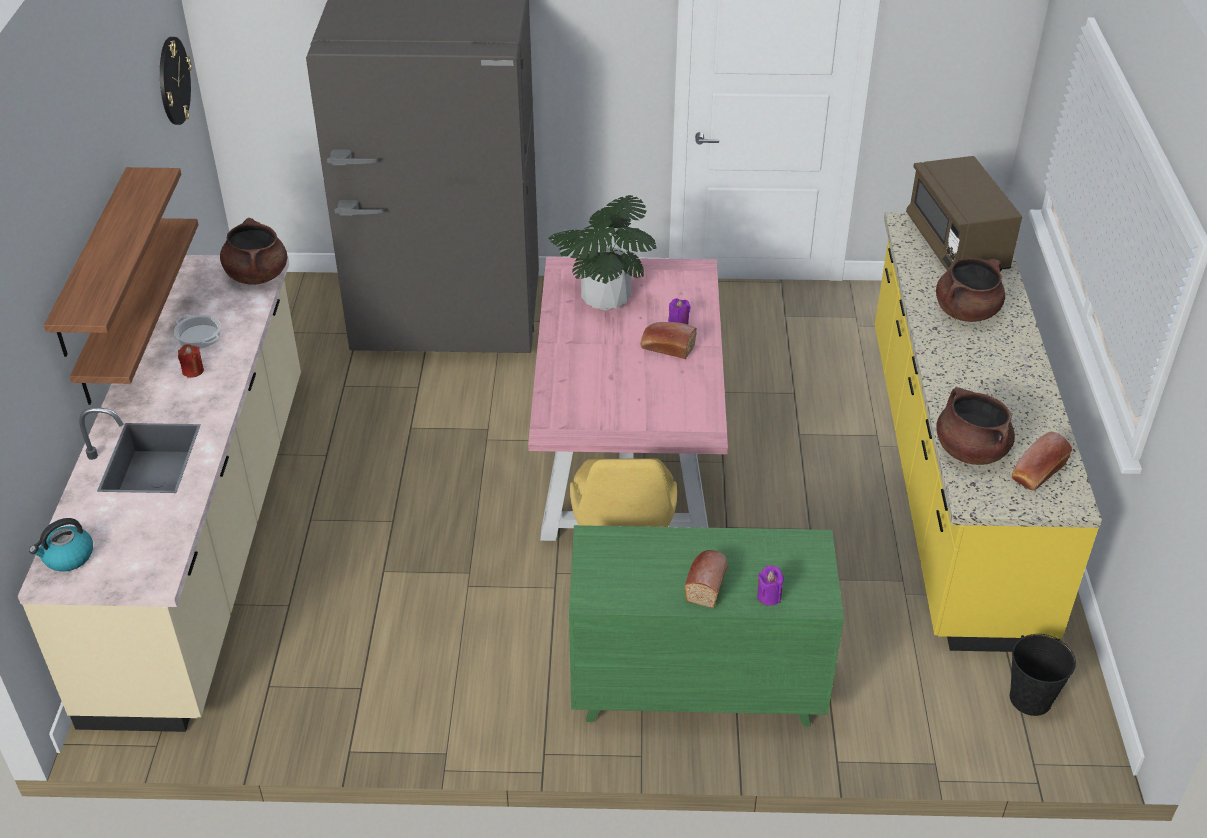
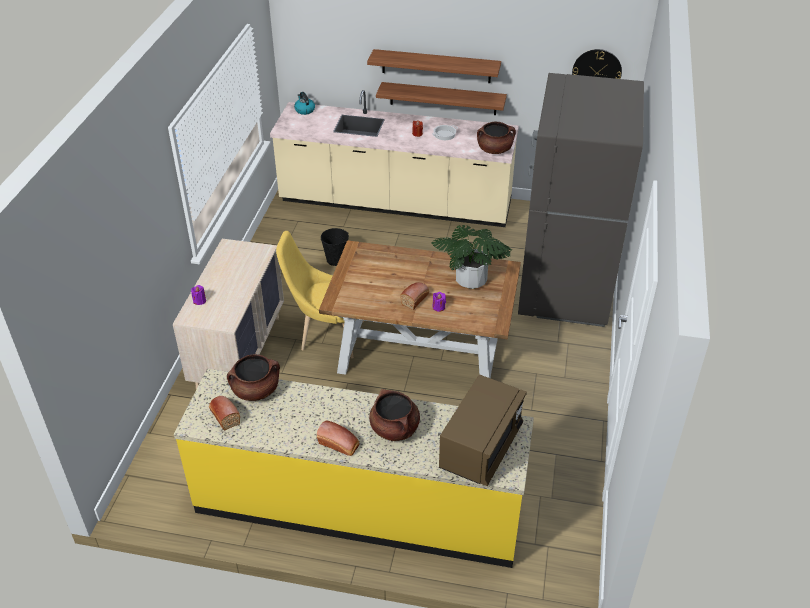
camera: 100 degrees right, 0 degrees up
(626, 452) = (422, 349): pink dining table -> brown dining table
(695, 687) = (239, 351): green dresser -> beige dresser
(707, 583) = (218, 282): bread -> bread (340, 444)
(956, 244) = (481, 447): brown microwave -> brown microwave turned 120 degrees clockwise
(1030, 699) = (169, 488): black bucket -> black bucket (336, 259)

